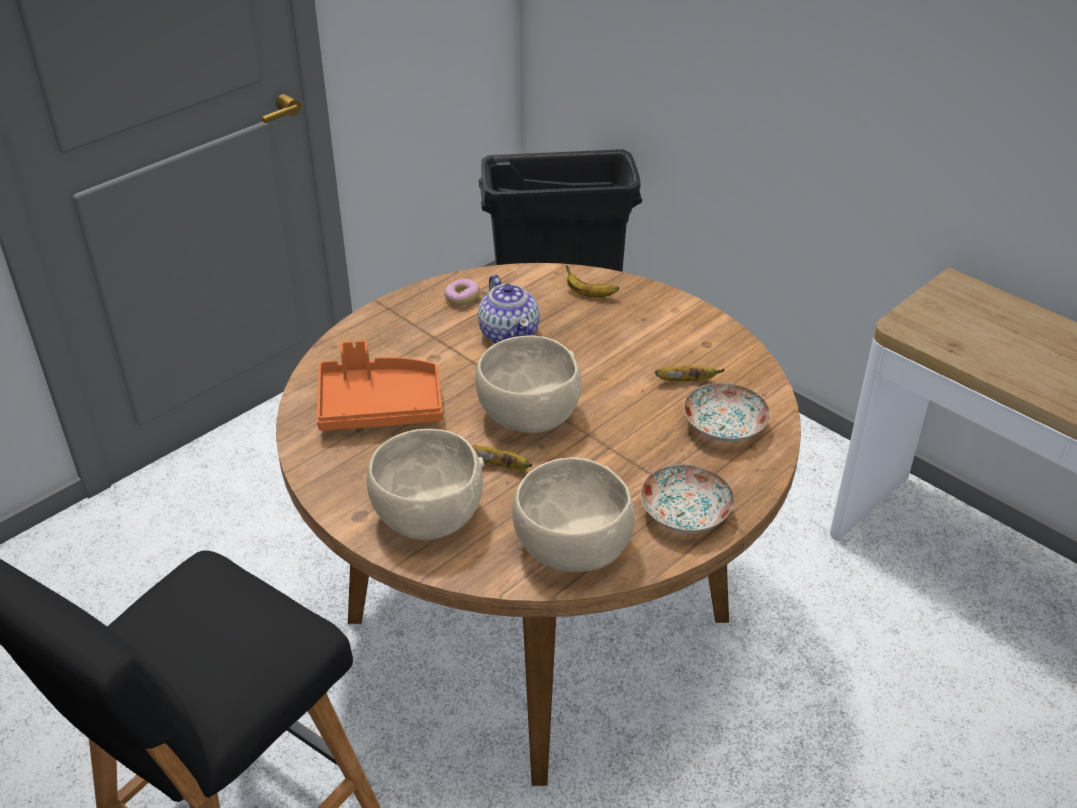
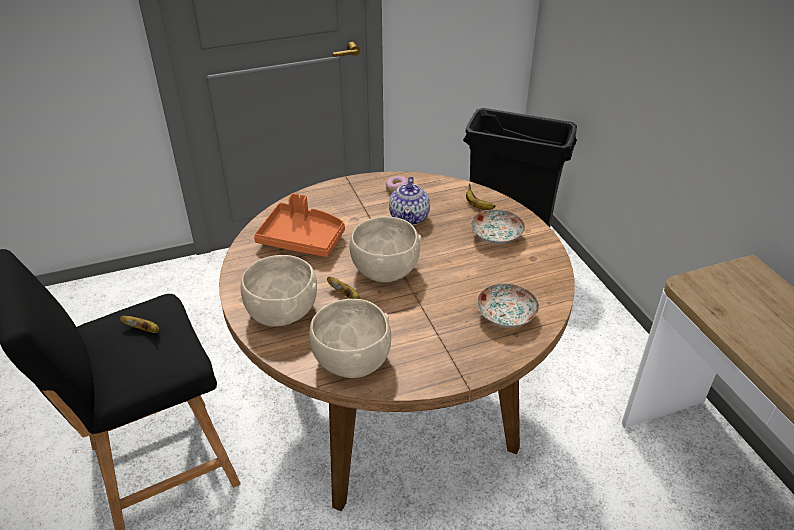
camera: 25 degrees right, 0 degrees up
(686, 381) = (501, 278): banana -> banana (144, 330)
(686, 513) = (439, 363): plate -> plate (497, 236)

